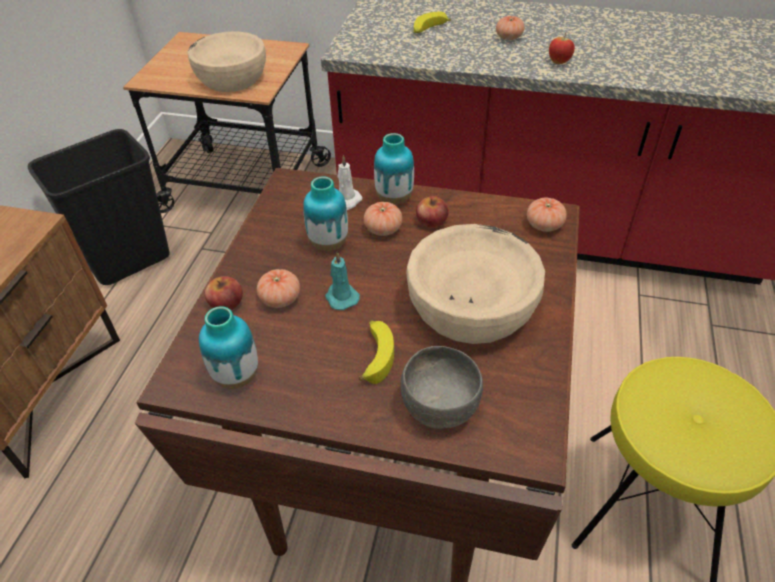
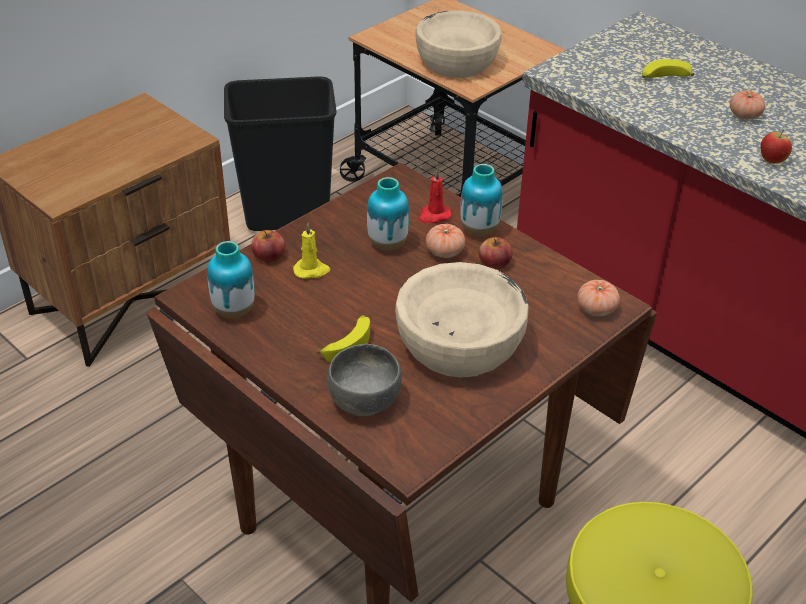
camera: 30 degrees right, 5 degrees down
(280, 299) = (312, 270): tomato -> yellow candle
(341, 297) = (360, 290): turquoise candle -> none
(346, 202) = (434, 216): white candle -> red candle

